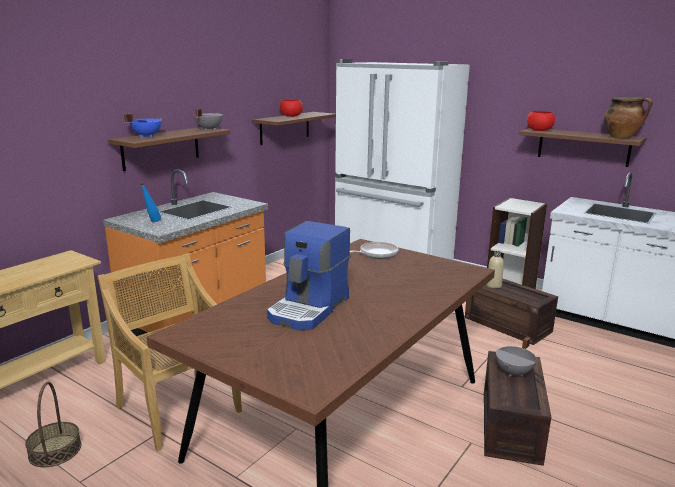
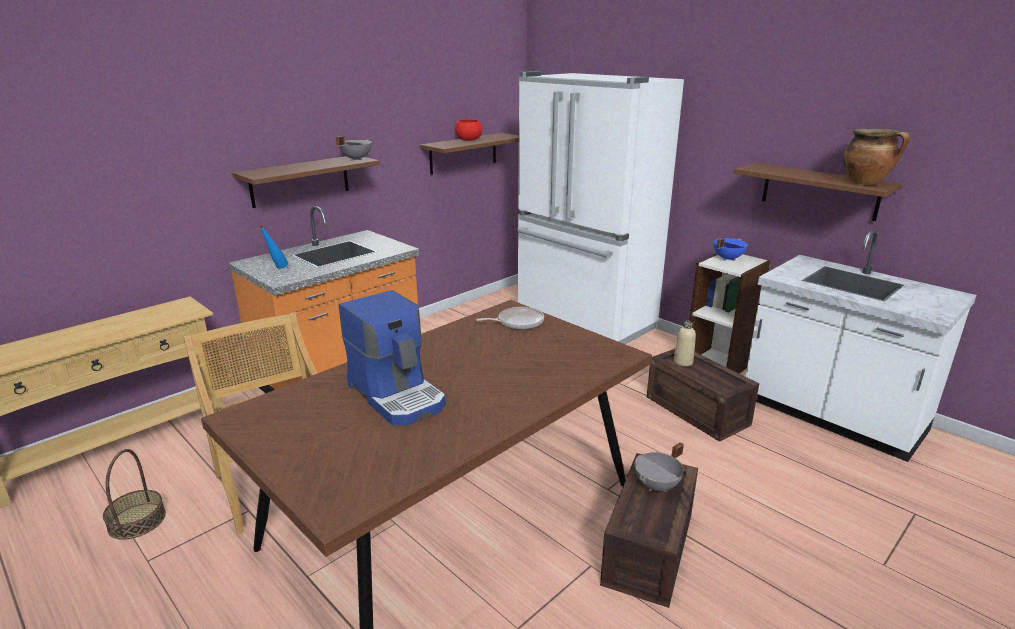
camera: 10 degrees right, 5 degrees up
(146, 136) = (277, 168): blue cooking pot -> blue cooking pot (727, 258)
(310, 309) = (398, 395): coffee machine -> coffee machine turned 75 degrees counterclockwise
(539, 130) = (761, 168): red bowl -> none

